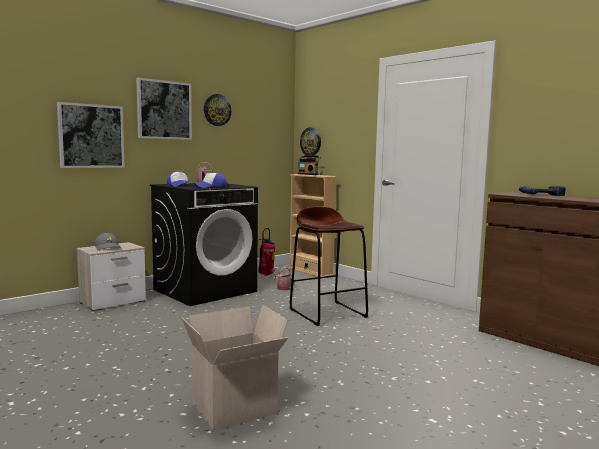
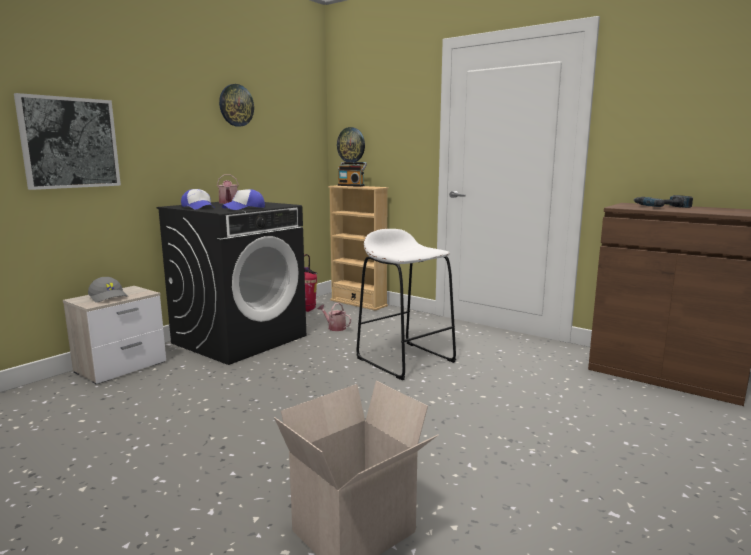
camera: 10 degrees left, 5 degrees up
(164, 110) = (168, 105): picture -> none
(327, 313) = (405, 360): brown stool -> white stool

